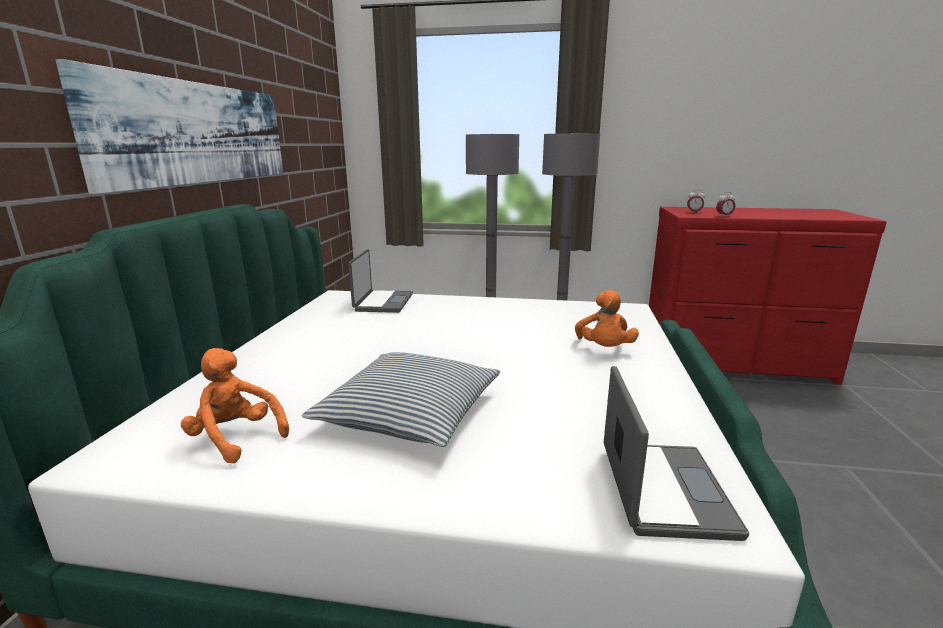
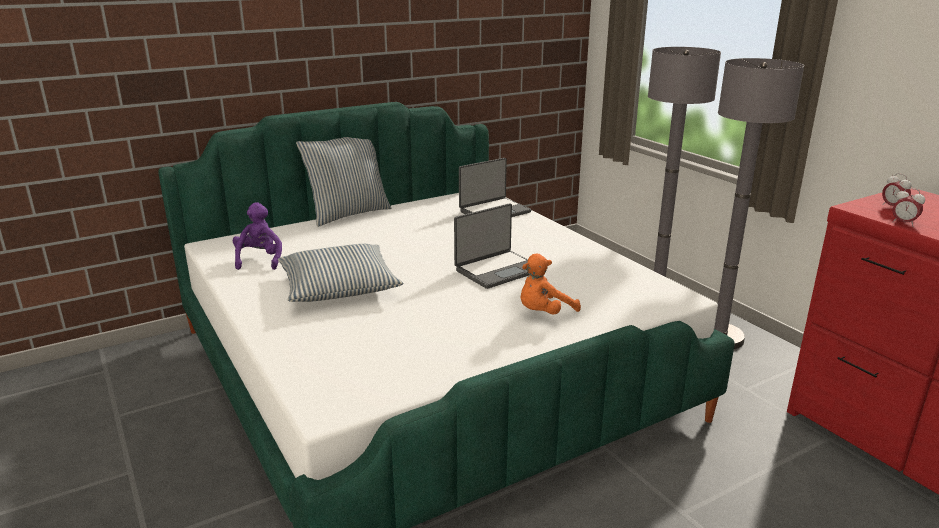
camera: 50 degrees right, 5 degrees up
(199, 133) = (370, 45): picture -> none
(236, 438) = (259, 260): orange plush toy -> purple plush toy
(239, 350) = (348, 214): none -> pillow
(662, 489) = (344, 382): laptop -> laptop (497, 270)

